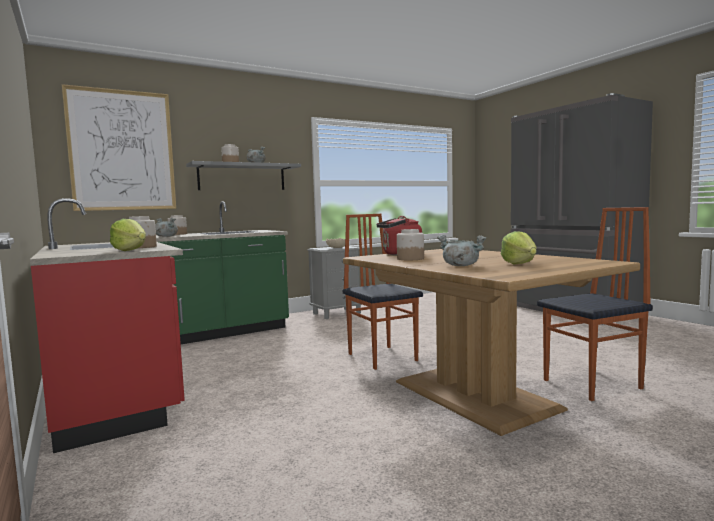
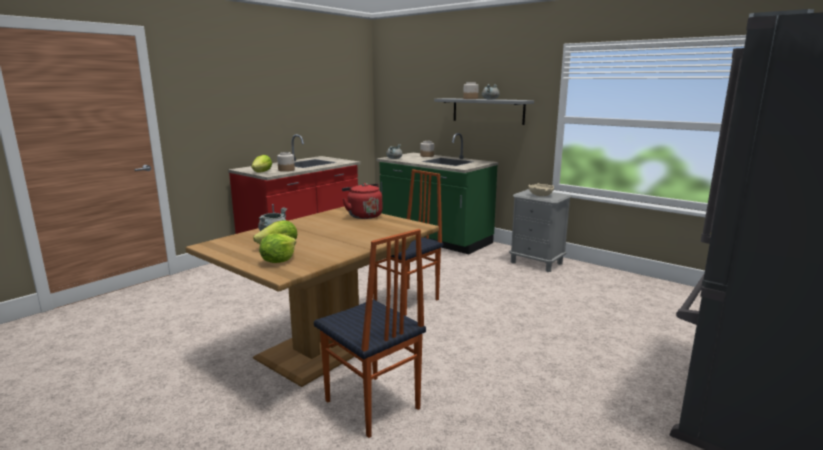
camera: 70 degrees right, 10 degrees up
(122, 150) = (411, 88): picture -> none
(410, 259) = (327, 220): jar -> none
(569, 263) = (278, 261): none -> lettuce

